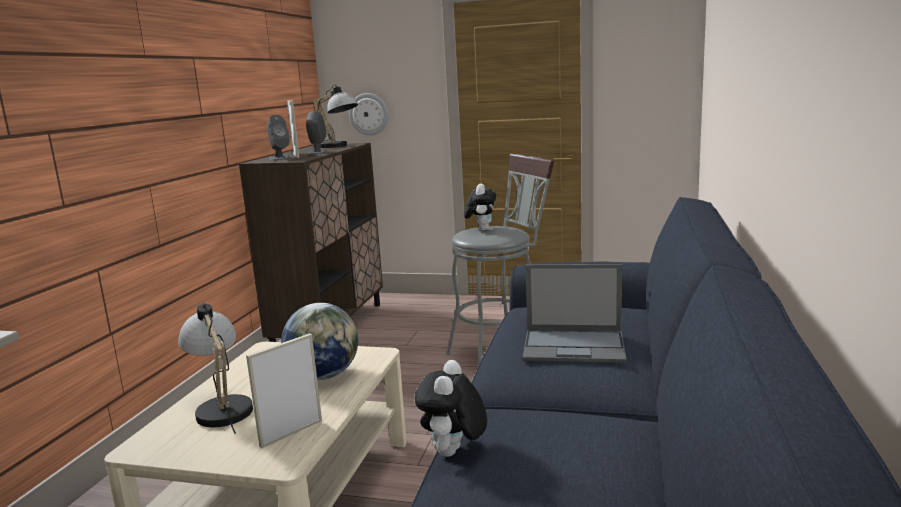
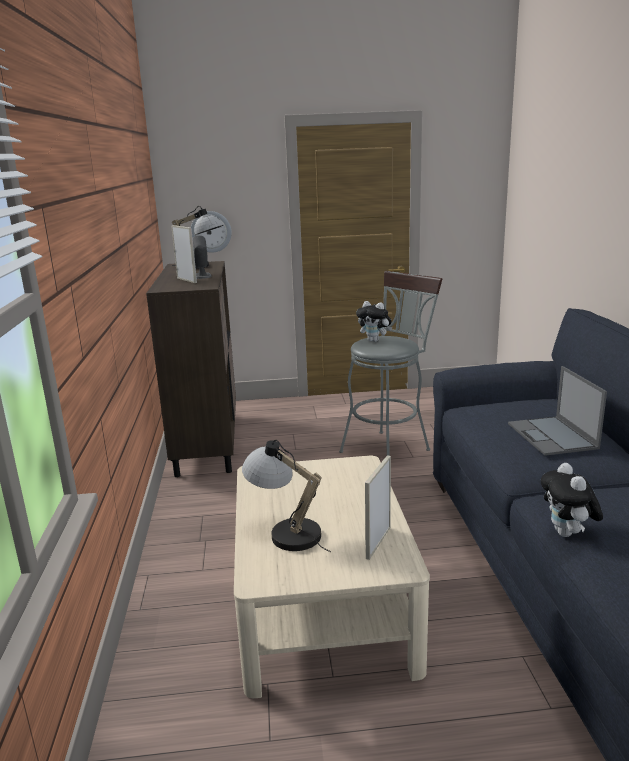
camera: 20 degrees left, 5 degrees up
(280, 158) = (178, 285): grey speaker -> none
(324, 375) = (342, 489): globe -> none
(481, 229) = (374, 340): plush toy -> plush toy turned 135 degrees clockwise
(575, 346) = (552, 436): laptop -> laptop turned 90 degrees clockwise

